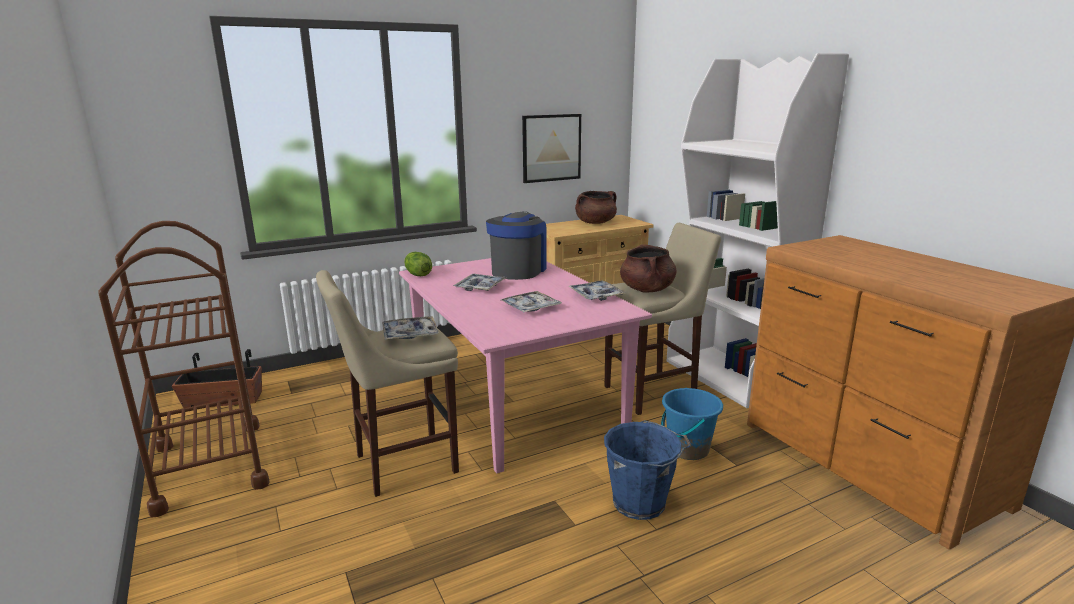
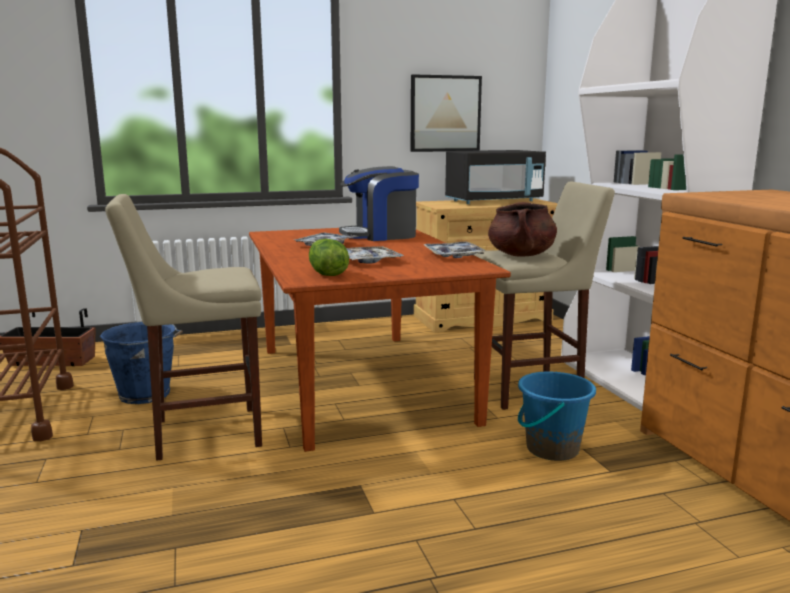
camera: 10 degrees right, 5 degrees down
(410, 334) = (214, 274): tray -> none
(417, 275) = (266, 234): lettuce -> lettuce (327, 274)
(515, 399) = (362, 384): pink dining table -> brown dining table
(518, 270) = (380, 235): coffee machine -> coffee machine turned 135 degrees counterclockwise
(595, 223) = (494, 201): brown cooking pot -> black microwave
(641, 503) = (467, 498): blue bucket -> blue bucket (147, 395)

